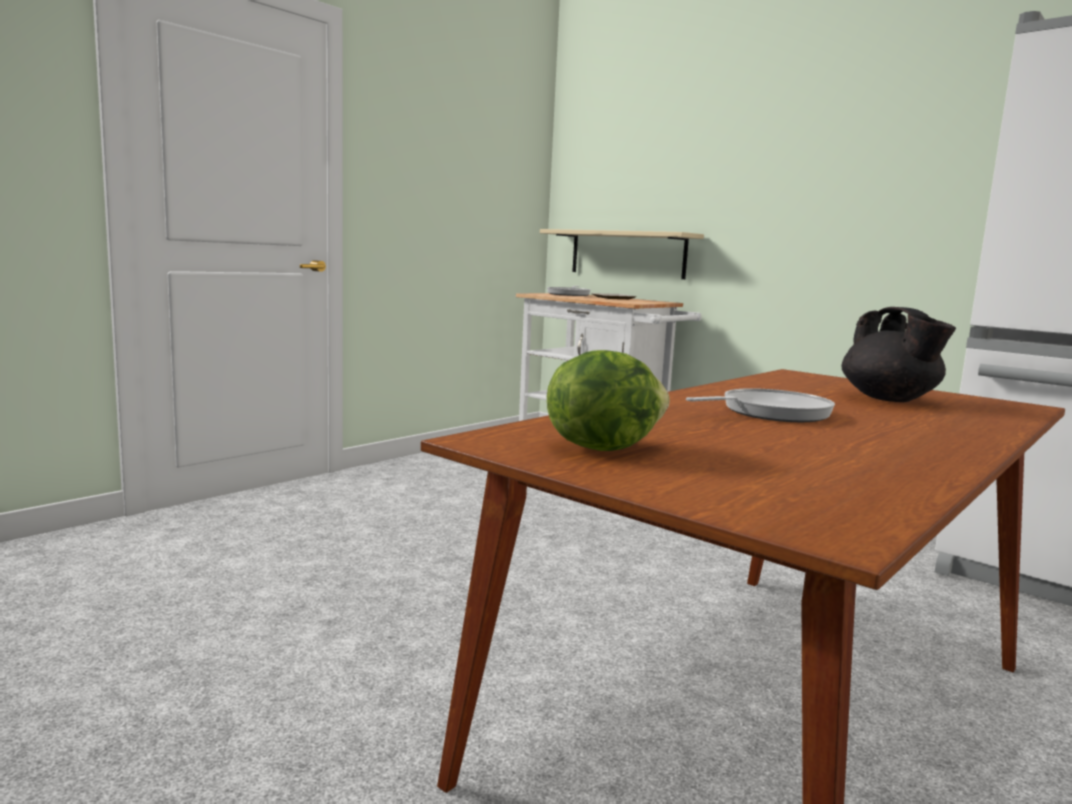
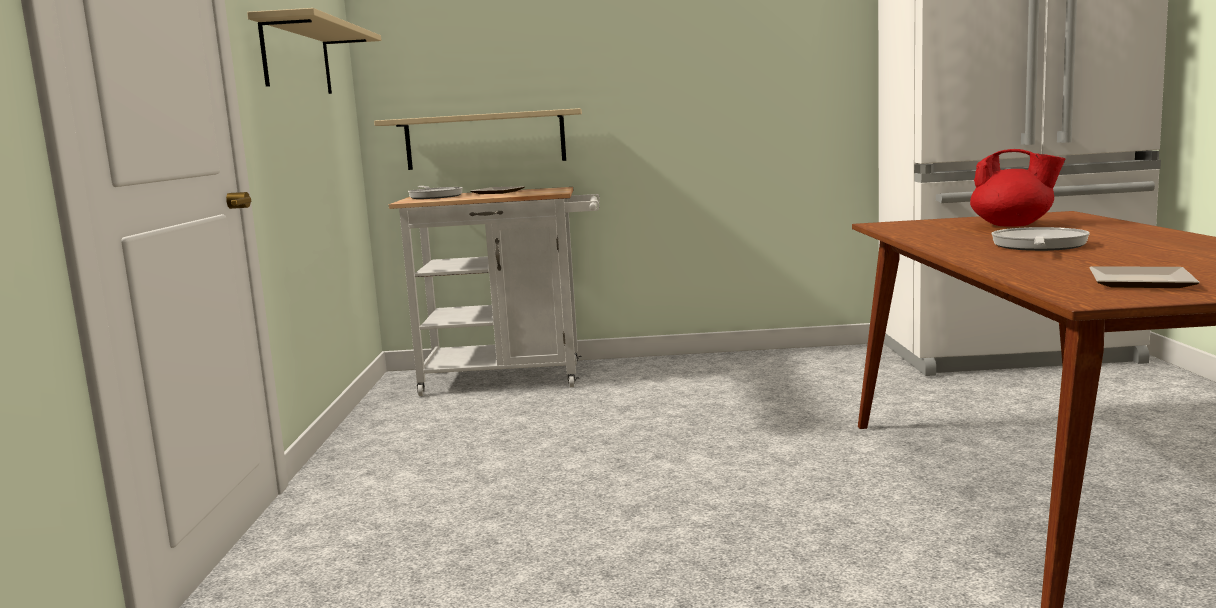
camera: 40 degrees left, 0 degrees up
(448, 175) = (297, 58): none -> beige shelf
(601, 447) = (1137, 283): lettuce -> plate
(889, 399) = (1013, 225): black teapot -> red teapot

